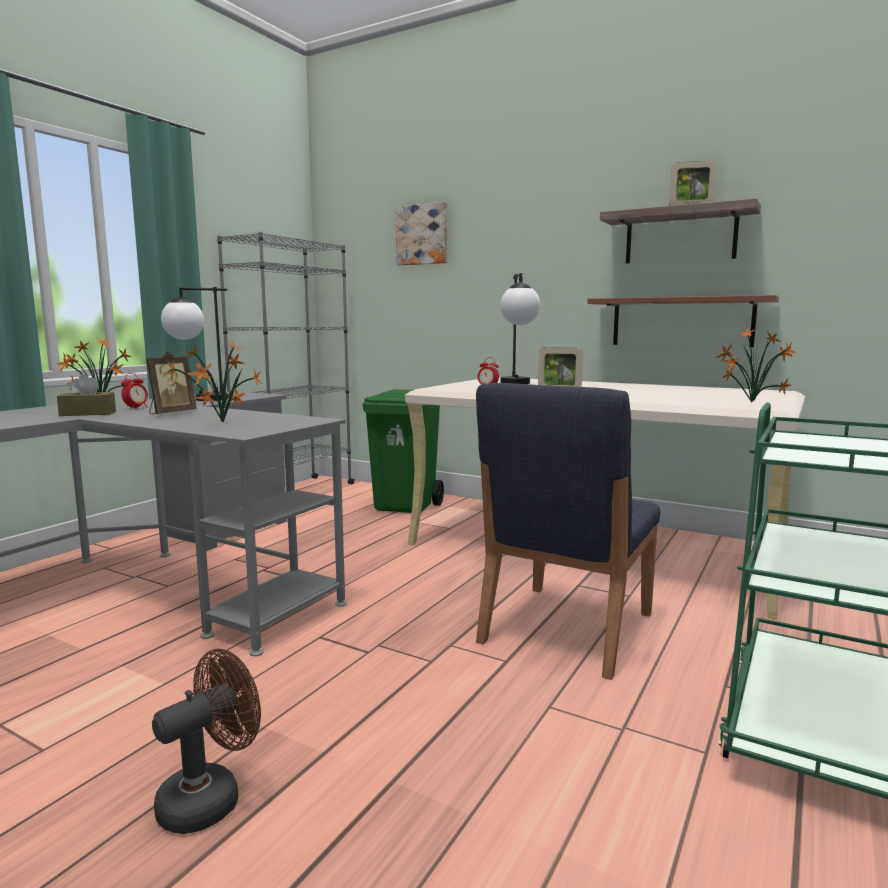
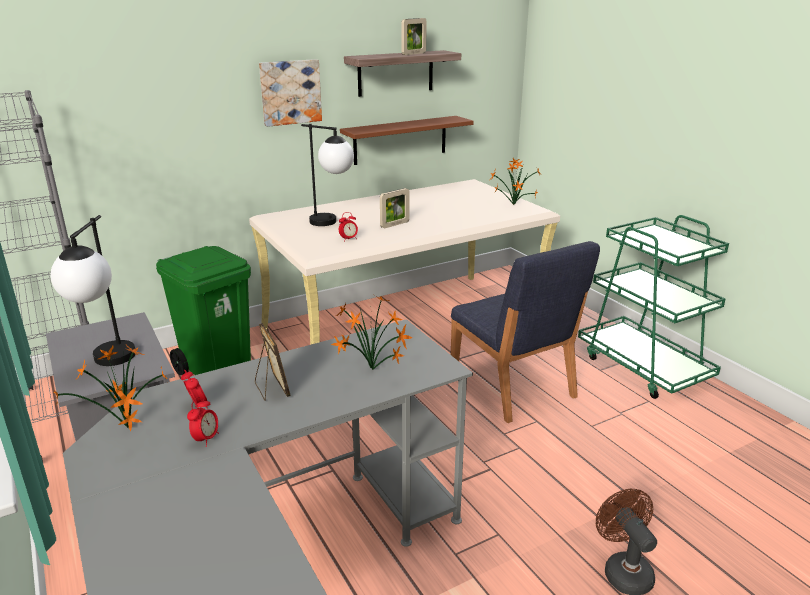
camera: 60 degrees left, 15 degrees up
(88, 413) = (206, 439): brown tissue box -> alarm clock
(423, 235) = (139, 71): picture -> picture (290, 92)

